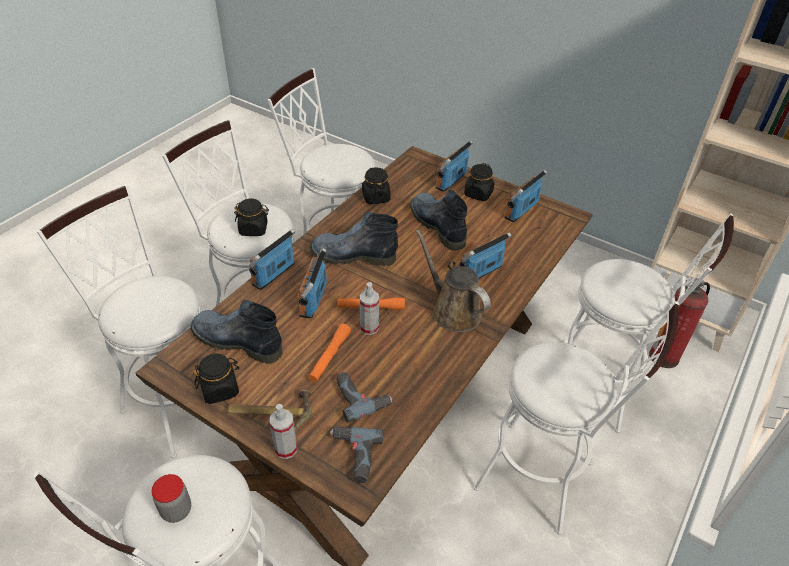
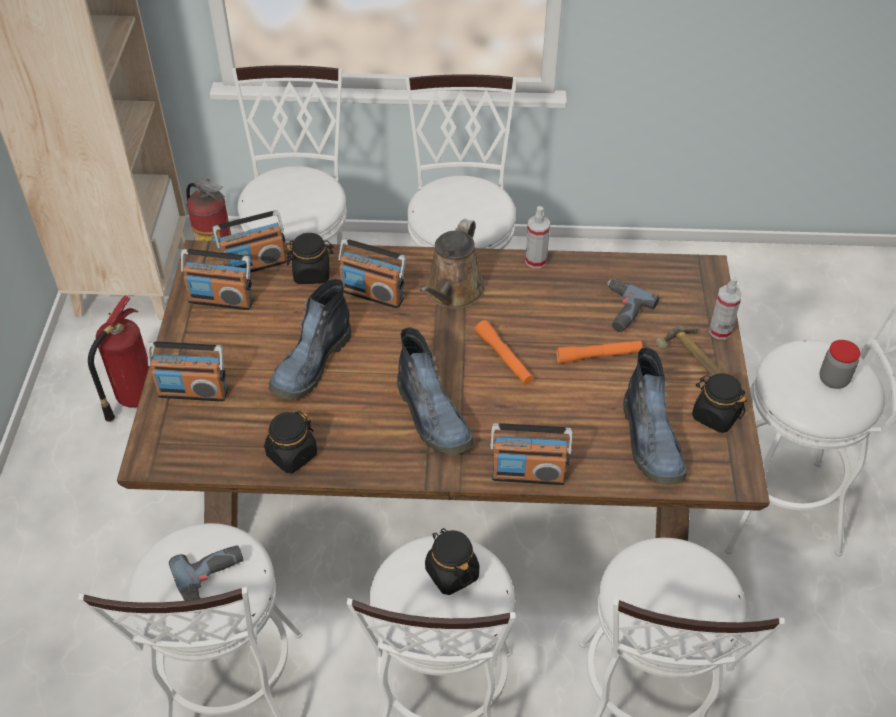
camera: 120 degrees left, 5 degrees up
(313, 299) = (535, 413): radio -> radio (255, 265)
(353, 456) = (682, 286): power drill -> power drill (212, 580)
(369, 328) = (533, 345): spray bottle -> spray bottle (536, 261)
(478, 194) = (209, 352): black jar -> black jar (312, 273)
(567, 283) = (134, 397): none -> fire extinguisher

